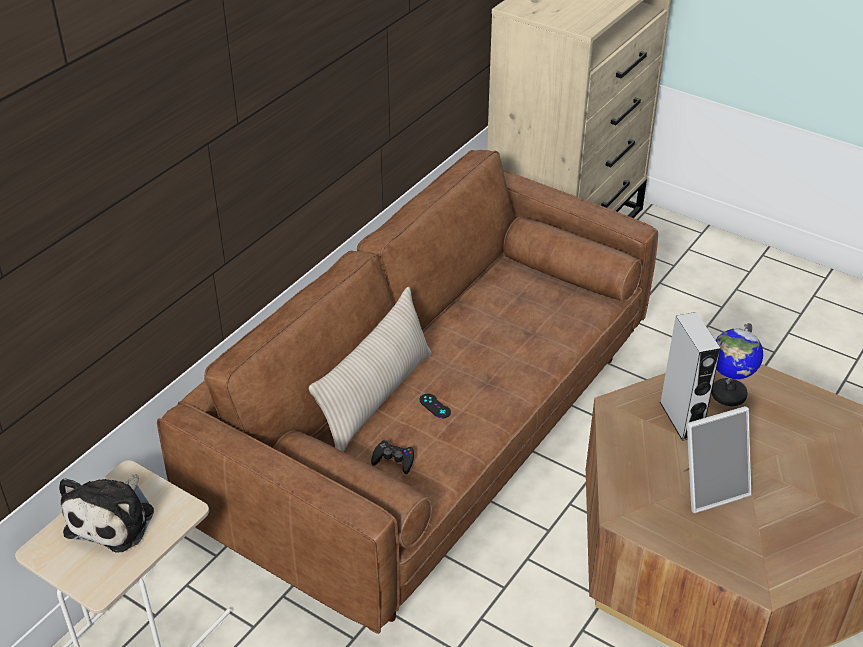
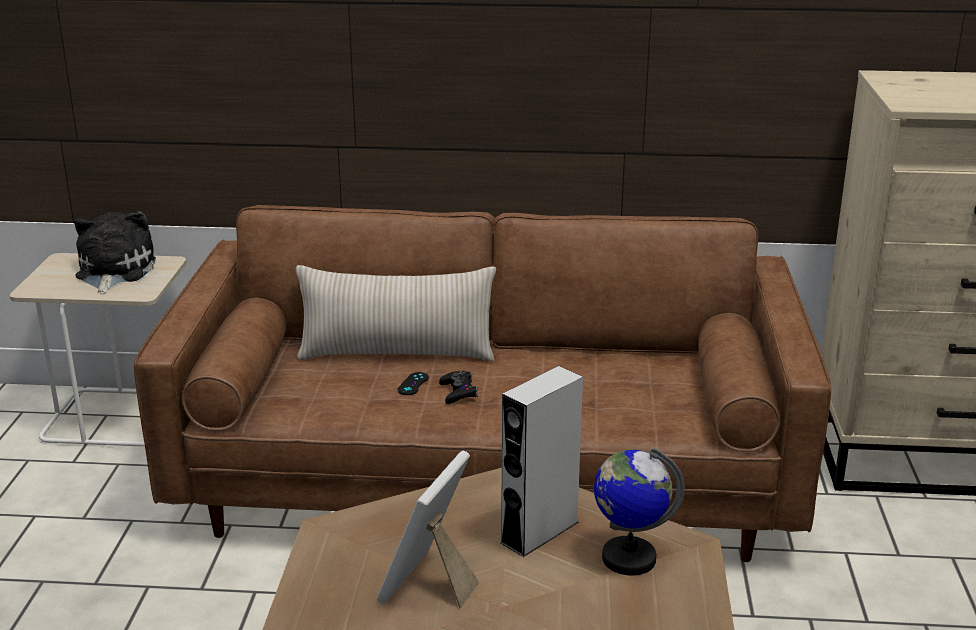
camera: 60 degrees right, 15 degrees down
(114, 519) = (113, 272): plush toy -> plush toy turned 105 degrees clockwise
(394, 460) = (314, 385): black game controller -> black game controller (458, 392)
(710, 488) = (430, 585): picture frame -> picture frame turned 75 degrees clockwise

